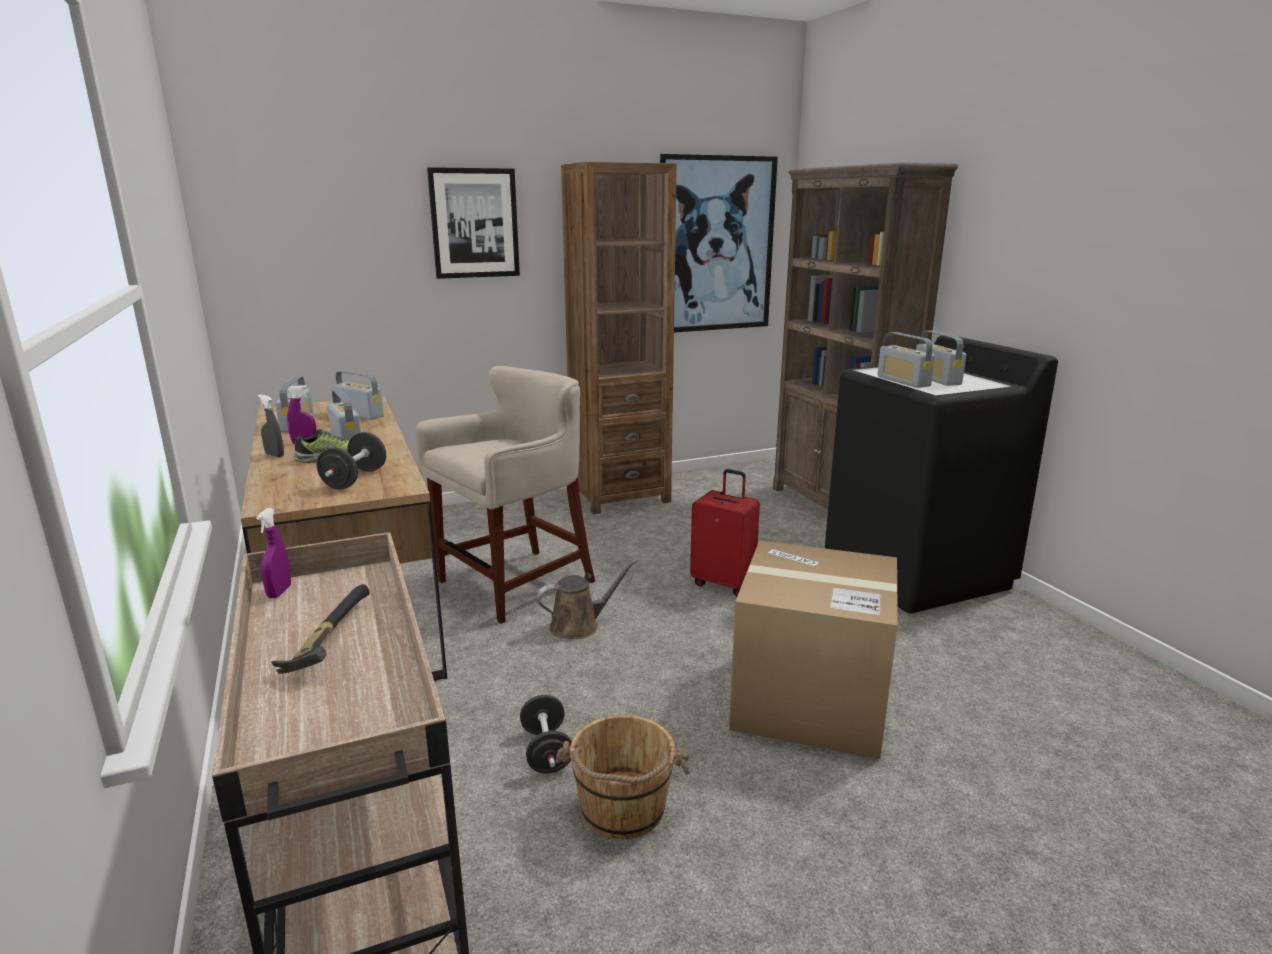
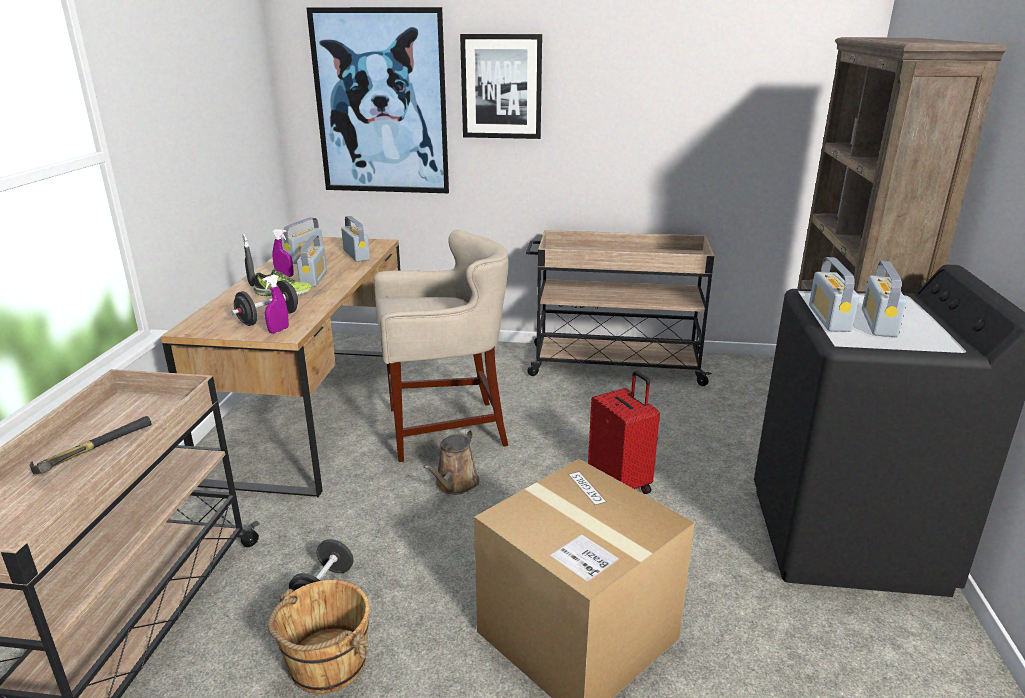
camera: 30 degrees right, 5 degrees up
(279, 592) = (120, 404): purple spray bottle -> purple spray bottle (278, 330)
(579, 626) = (455, 484): brown watering can -> brown watering can turned 105 degrees clockwise
(619, 496) = (613, 365): brown bookcase -> beige cart
(716, 245) = (765, 117): picture -> picture (381, 103)

